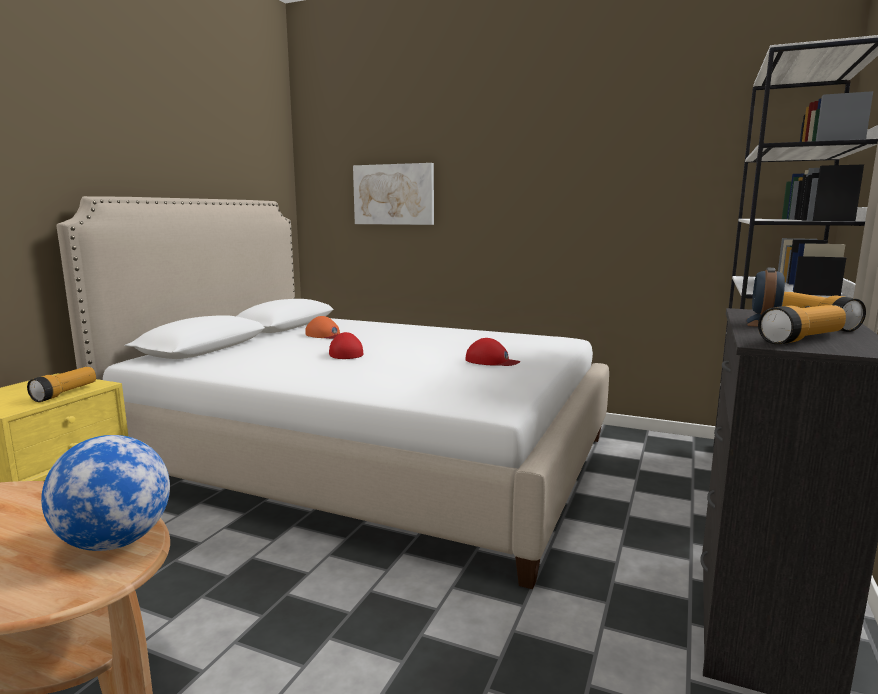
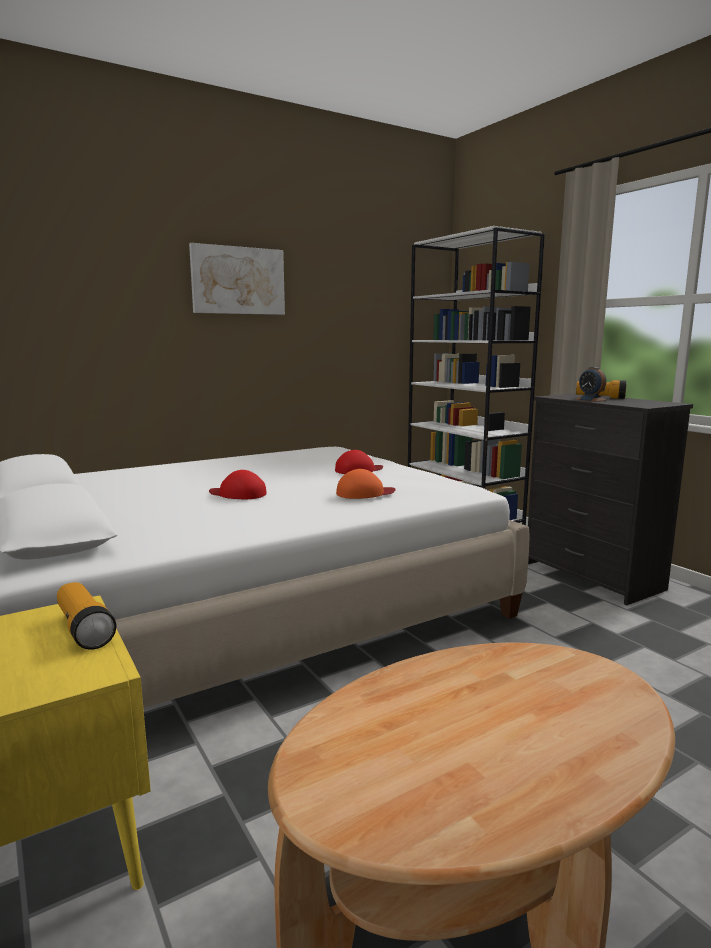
camera: 55 degrees left, 0 degrees up
(115, 542) = (541, 664): globe -> none
(325, 335) = (136, 489): orange cap -> orange cap (365, 493)
(394, 194) = (92, 313): picture -> picture (238, 280)
(801, 339) = (638, 403): flashlight -> none

